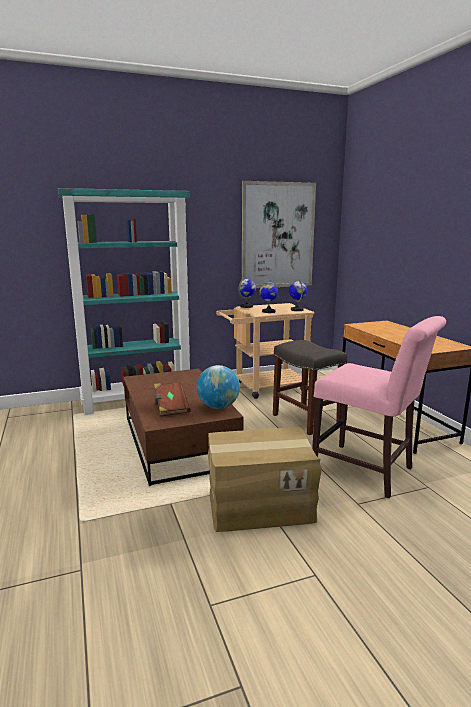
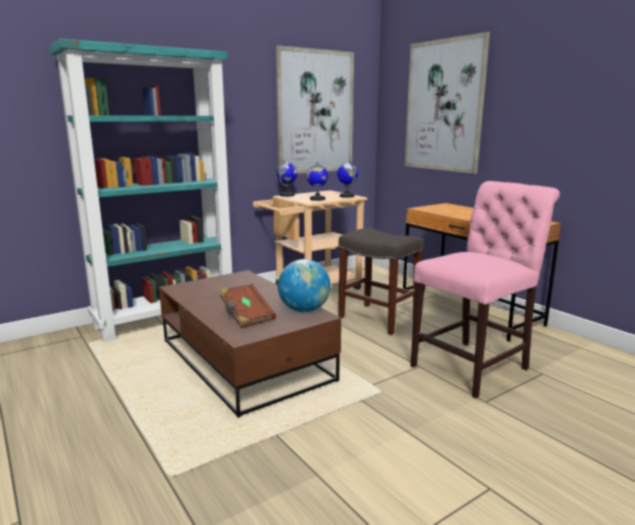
camera: 15 degrees left, 0 degrees up
(260, 505) = (383, 419): cardboard box -> none
(367, 471) = (474, 366): pink chair -> pink chair turned 60 degrees counterclockwise
(389, 232) = (444, 106): none -> picture

